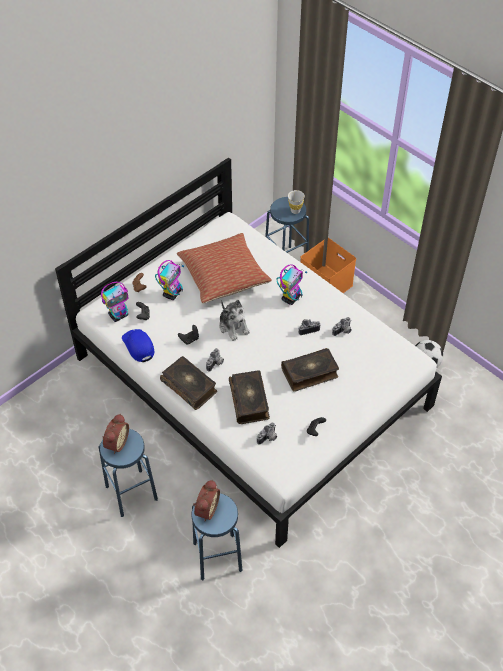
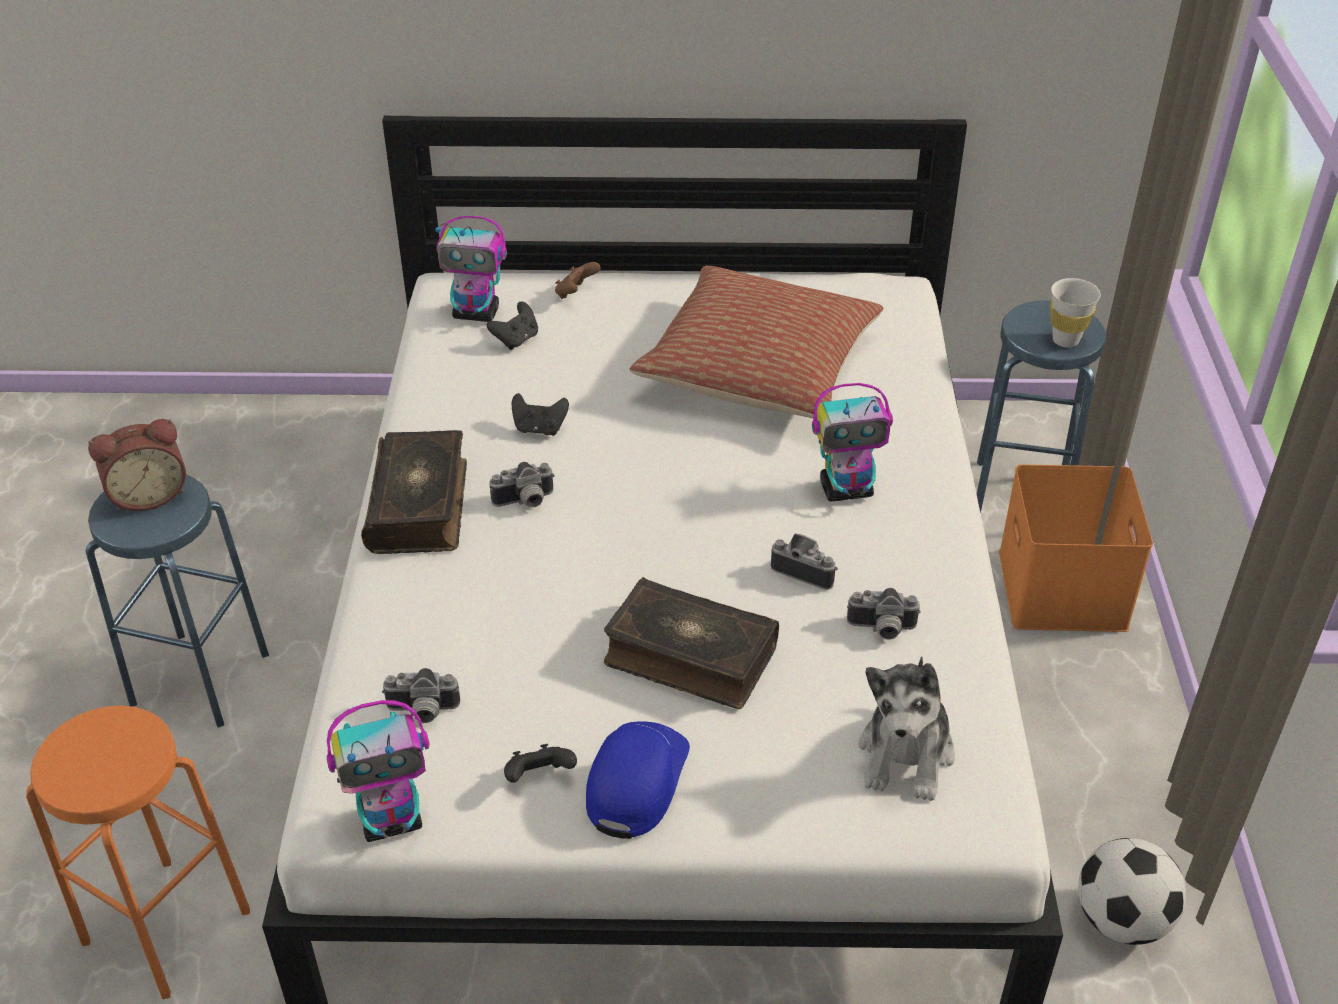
camera: 45 degrees right, 10 degrees down
(138, 346) = (436, 380): blue cap -> blue cap (636, 780)
(172, 293) = (620, 338): toy robot -> toy robot (392, 820)
(205, 509) = (99, 734): alarm clock -> none
(217, 556) = (167, 926): blue stool -> orange stool
(233, 326) = (653, 462): plush toy -> plush toy (906, 754)
(249, 401) = (490, 613): book -> none

